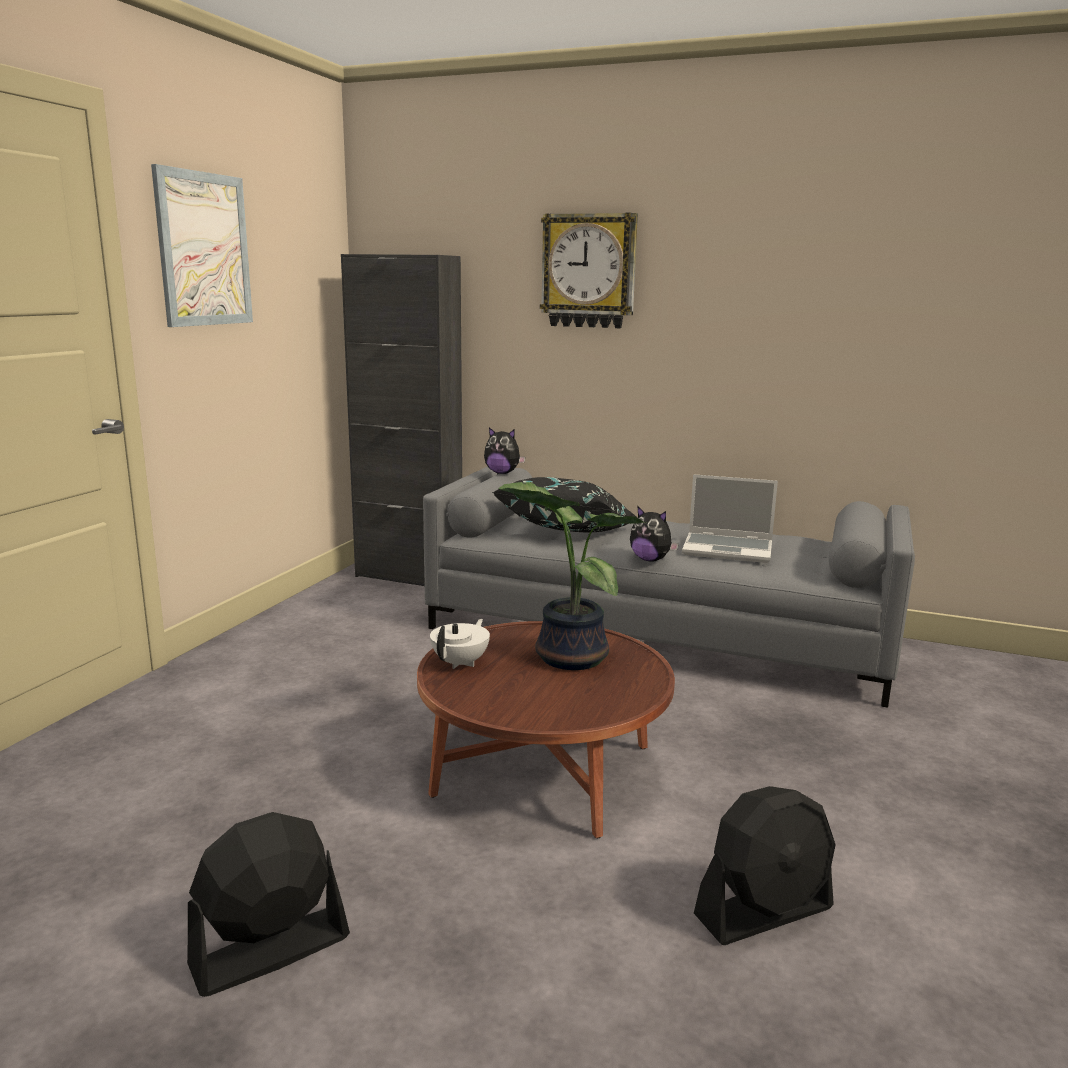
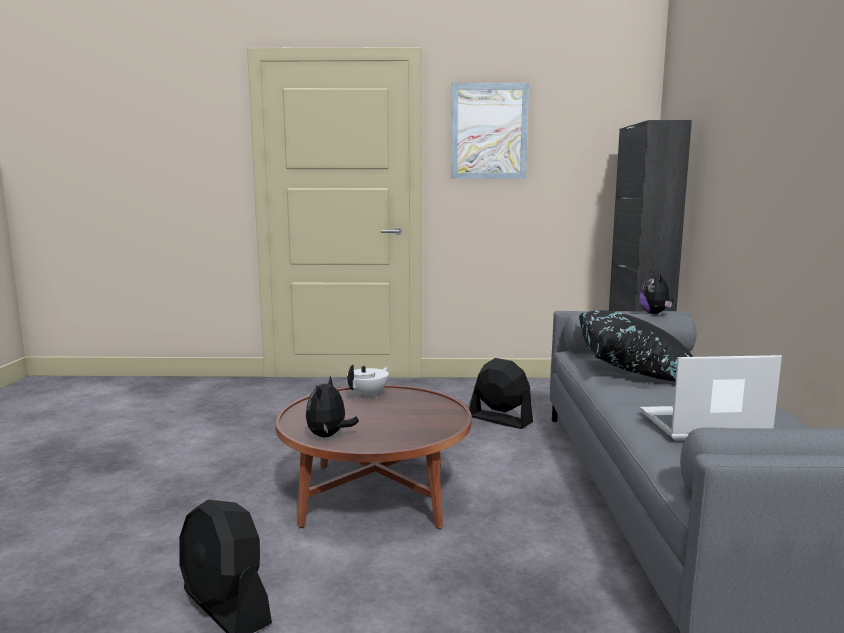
camera: 70 degrees right, 5 degrees down
(270, 951) = (175, 461): black fan -> black fan (500, 419)
(461, 663) = (368, 394): white teapot -> white teapot turned 60 degrees counterclockwise
(566, 656) = (405, 418): potted plant -> none
(589, 271) = (758, 119): wall clock -> none
(650, 560) = (614, 403): plush toy -> plush toy (329, 436)
(729, 549) = (702, 426): laptop -> laptop turned 90 degrees clockwise

